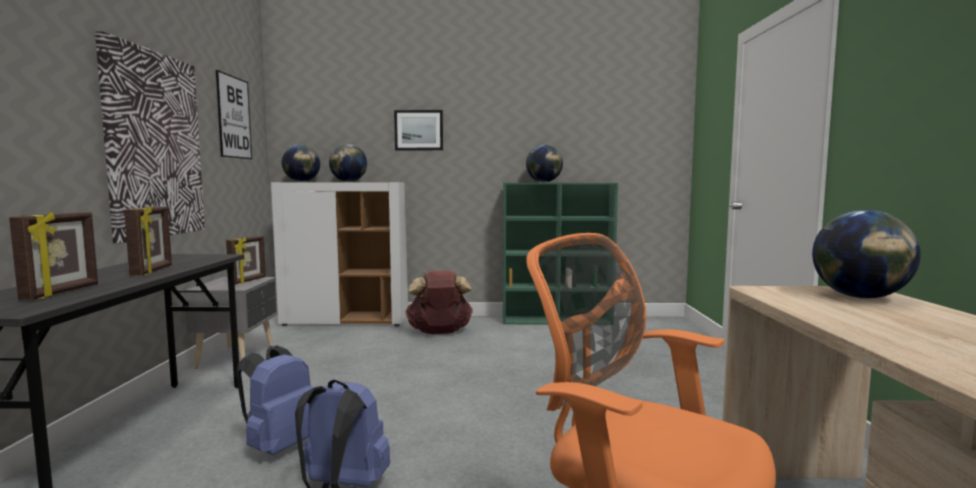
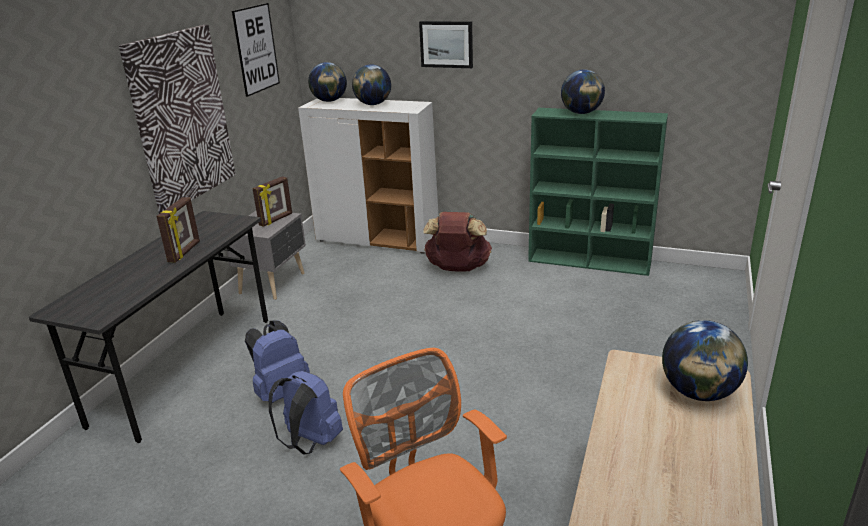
camera: 20 degrees right, 20 degrees up
(62, 292) = (123, 289): picture frame -> none

